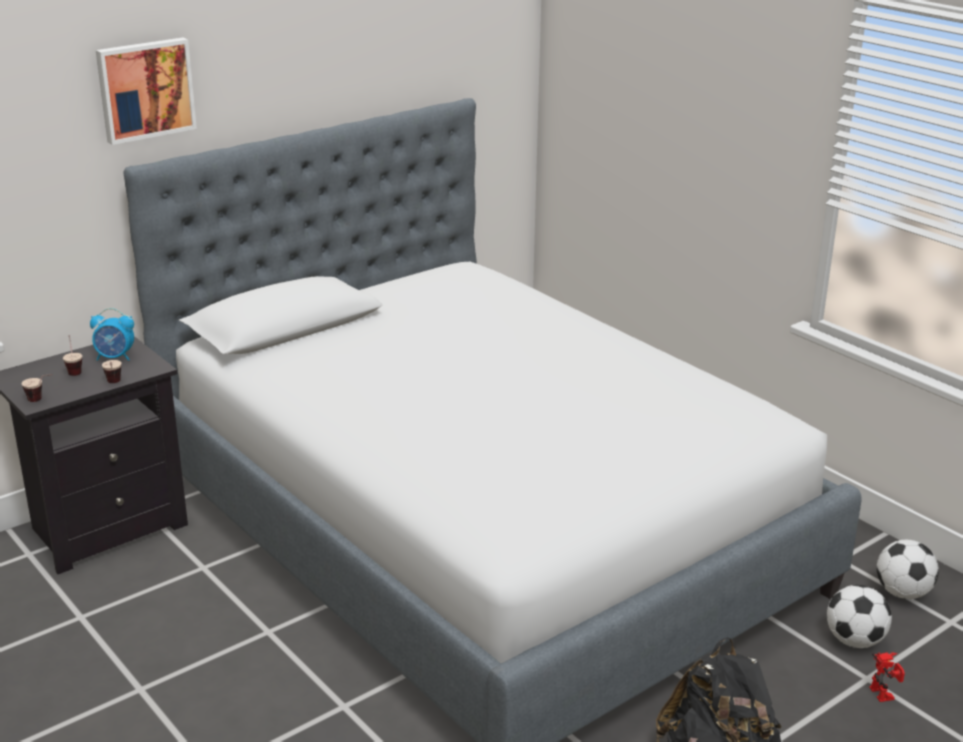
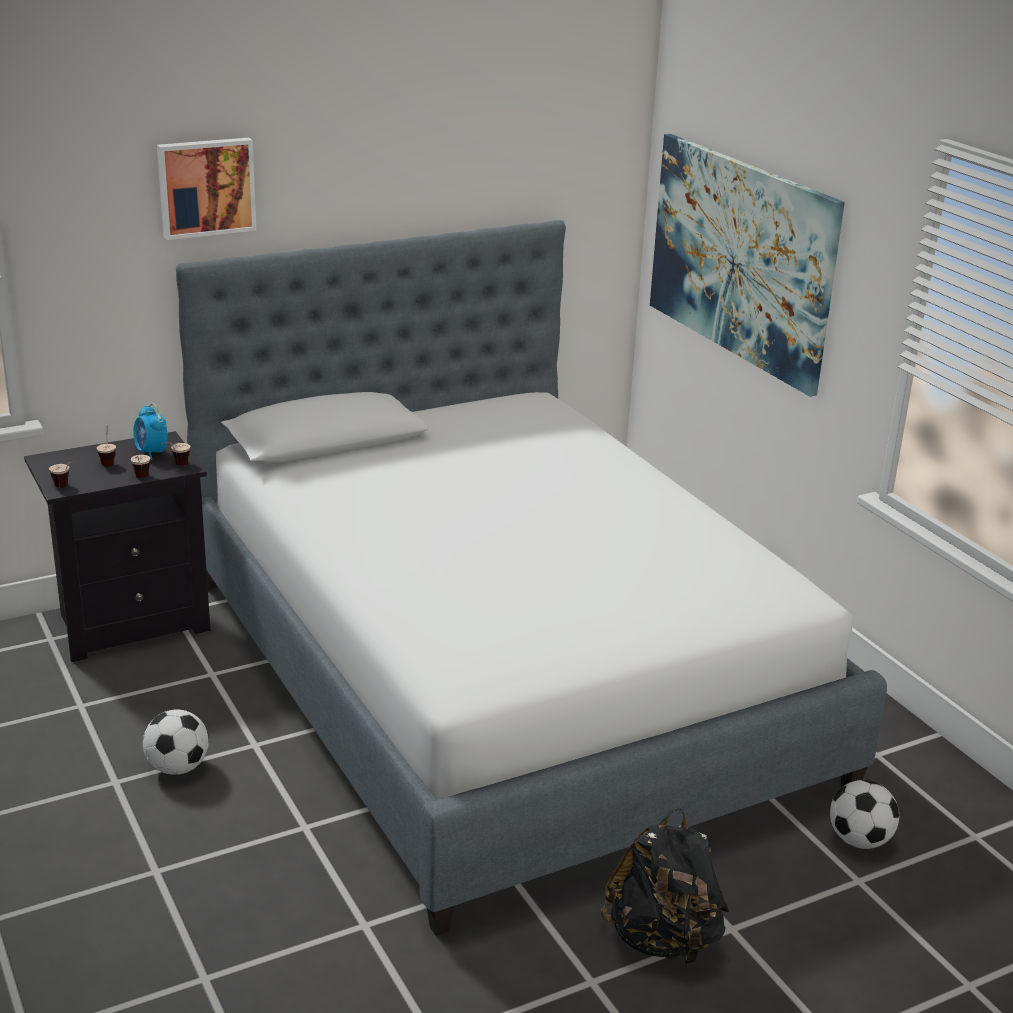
camera: 10 degrees right, 0 degrees up
(115, 357) = (151, 453): alarm clock -> alarm clock turned 45 degrees clockwise
(145, 367) = (176, 466): none -> cup
(646, 119) = (740, 258): none -> picture
(885, 694) = (872, 899): toy robot -> none
(902, 592) = (932, 798): football -> football (177, 767)

